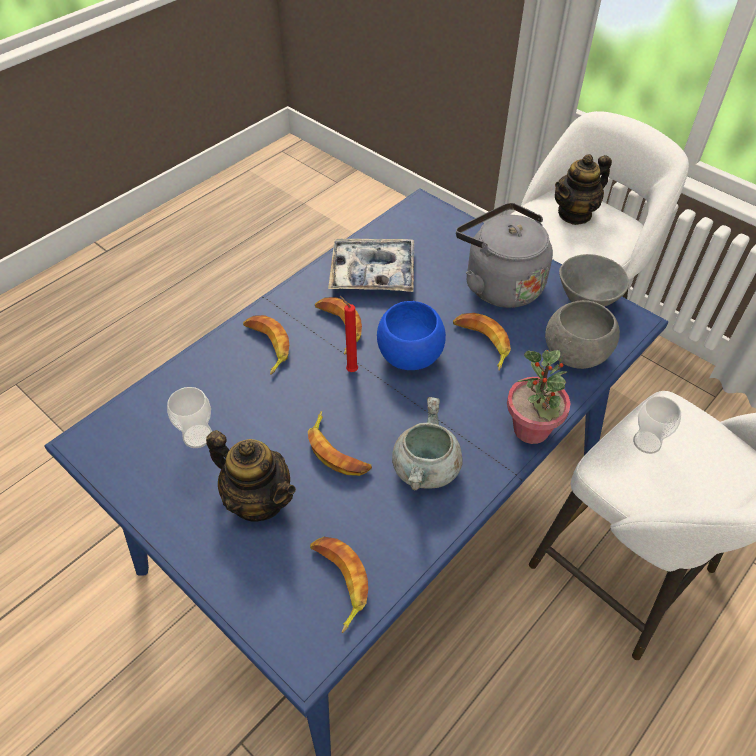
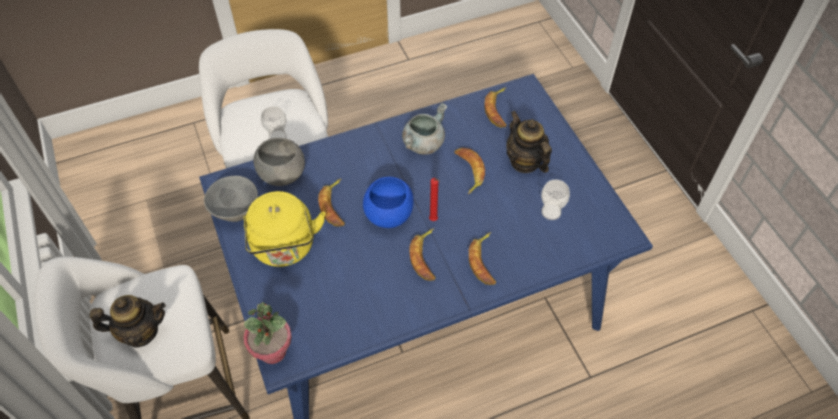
camera: 155 degrees left, 5 degrees up
(373, 273) = (372, 299): tray -> none
(499, 284) = (285, 248): grey kettle -> yellow kettle
(531, 429) = (348, 142): potted plant -> potted plant (273, 351)

